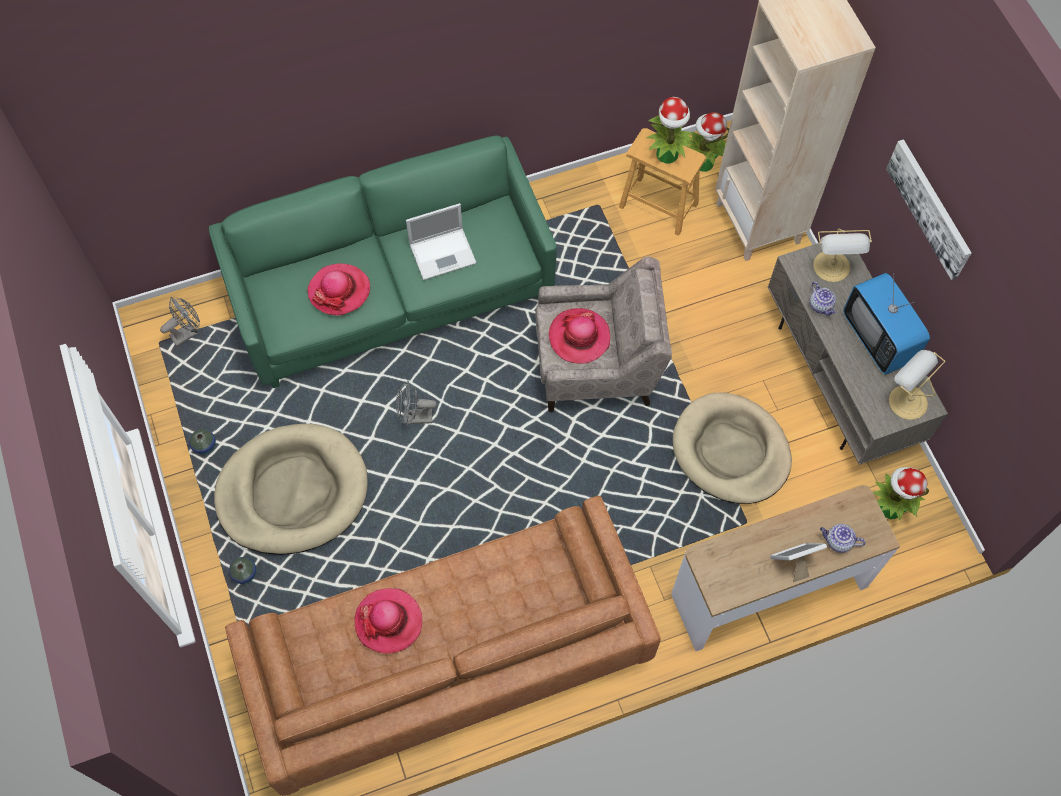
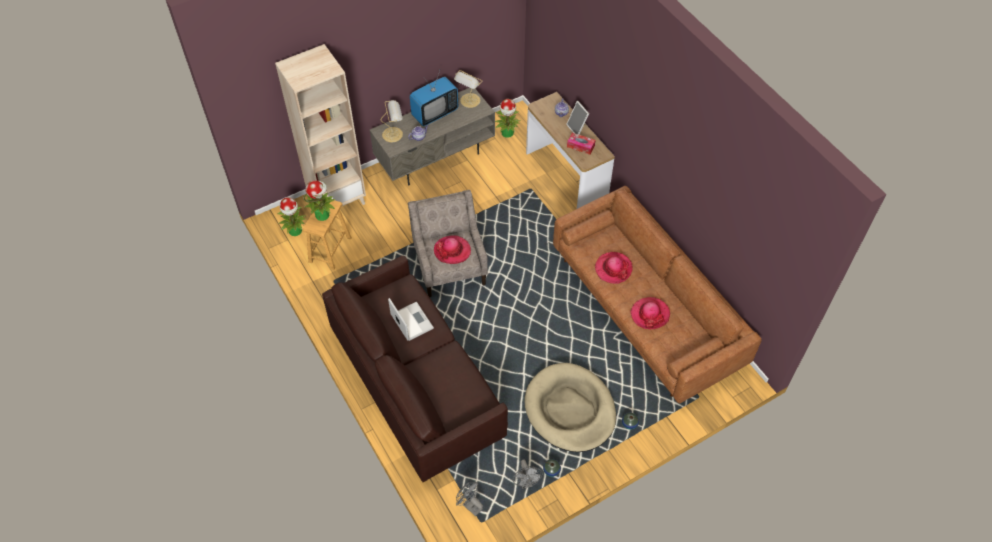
camera: 100 degrees left, 10 degrees down
(339, 291) = (449, 374): hat -> hat (613, 268)
(393, 292) = (416, 383): green sofa -> brown sofa
(415, 418) = (504, 353): grey fan -> grey fan (526, 482)
(730, 451) = (490, 199): beige dog bed -> none
(745, 558) = (580, 146): none -> tissue box
(930, 208) = (399, 46): picture -> none

